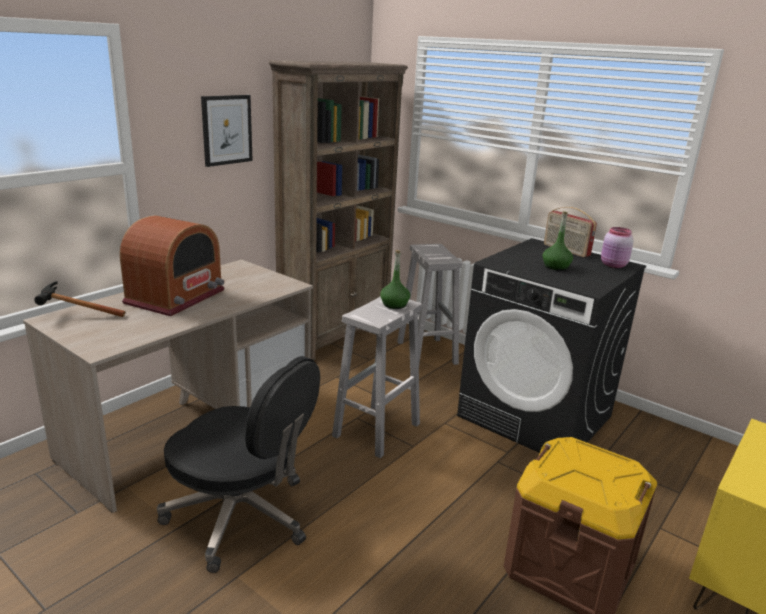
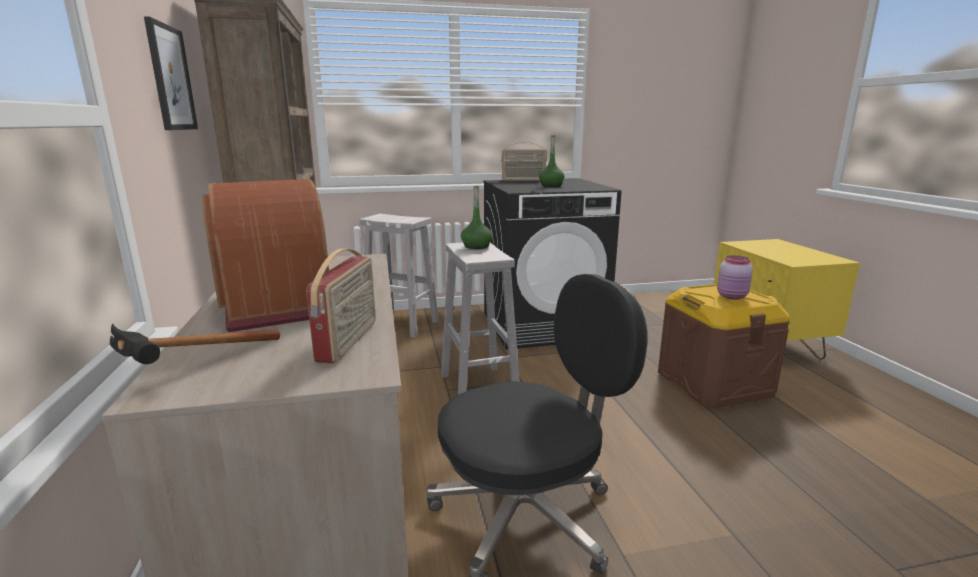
camera: 50 degrees left, 5 degrees down
(136, 332) = (349, 341): none -> radio
(613, 265) = (568, 180): pink jar -> pink jar (732, 296)

